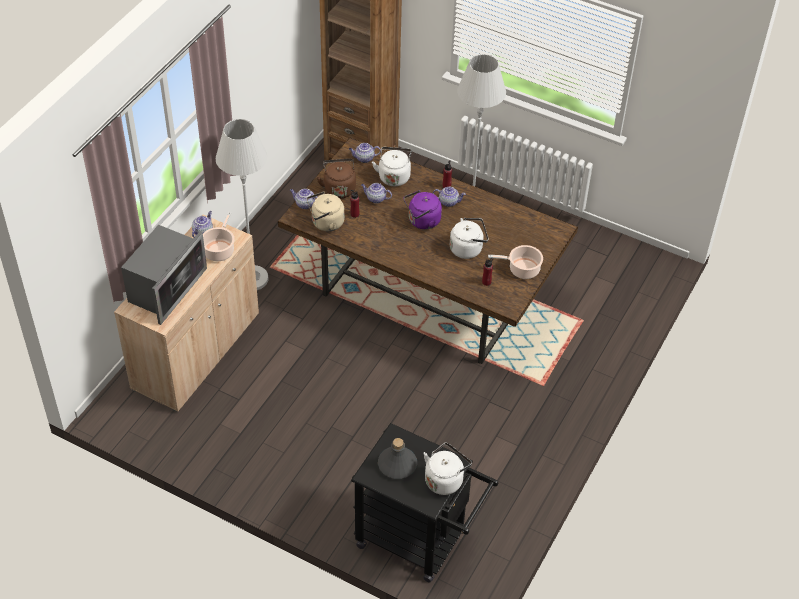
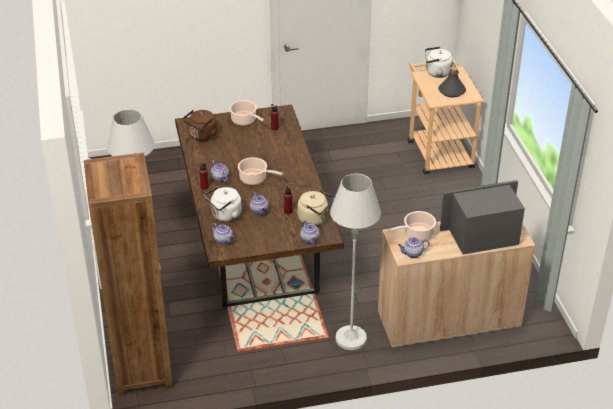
camera: 130 degrees left, 10 degrees down
(339, 188) = (271, 234): brown kettle -> brown kettle (202, 136)
(419, 541) = (438, 150): black cart -> beige cart
(422, 221) = (254, 179): purple kettle -> cooking pot
(468, 248) = (254, 148): white kettle -> none

